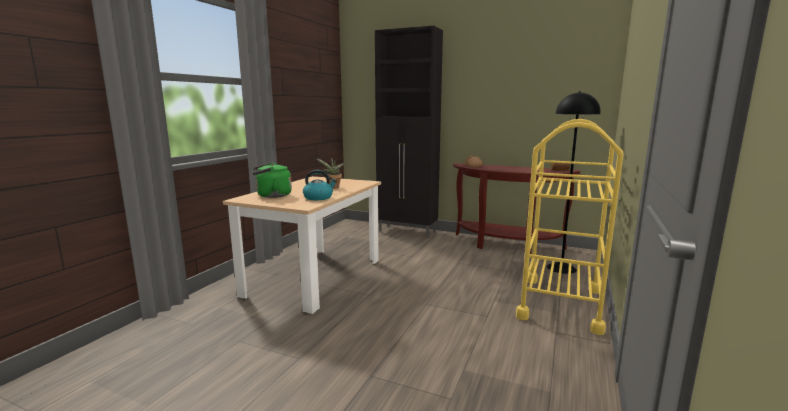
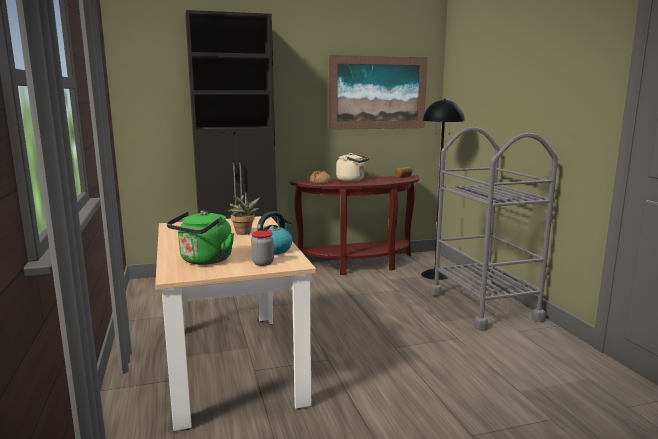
camera: 40 degrees left, 0 degrees up
(291, 202) = (263, 263): none -> jar
(503, 167) = (352, 180): none -> beige kettle
(544, 88) = (378, 93): none -> picture
(560, 303) = (484, 306): yellow cart -> grey cart

